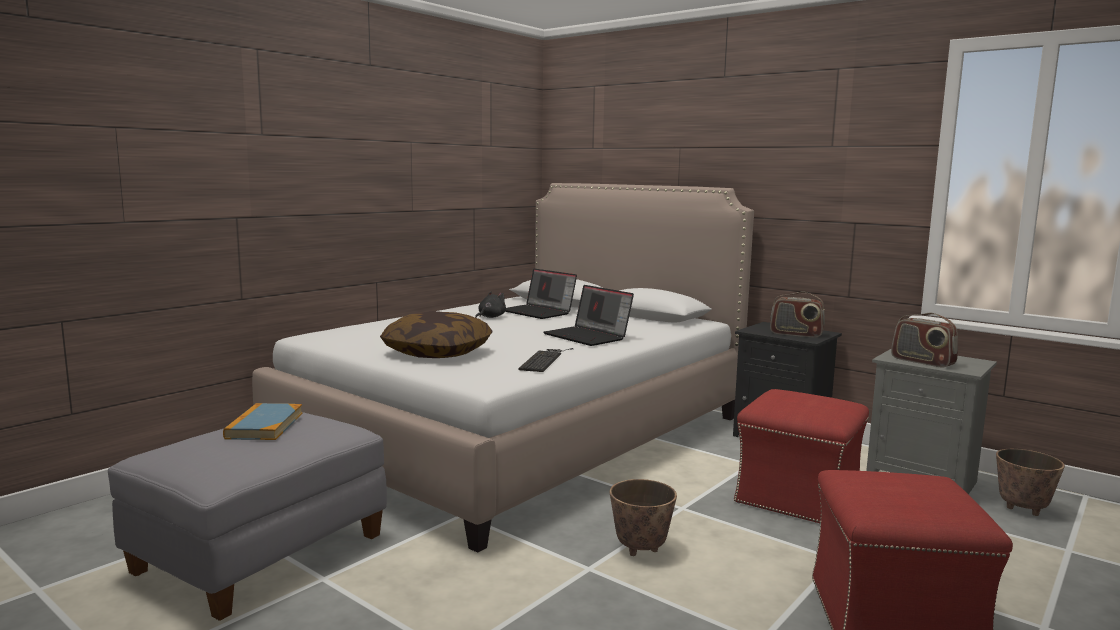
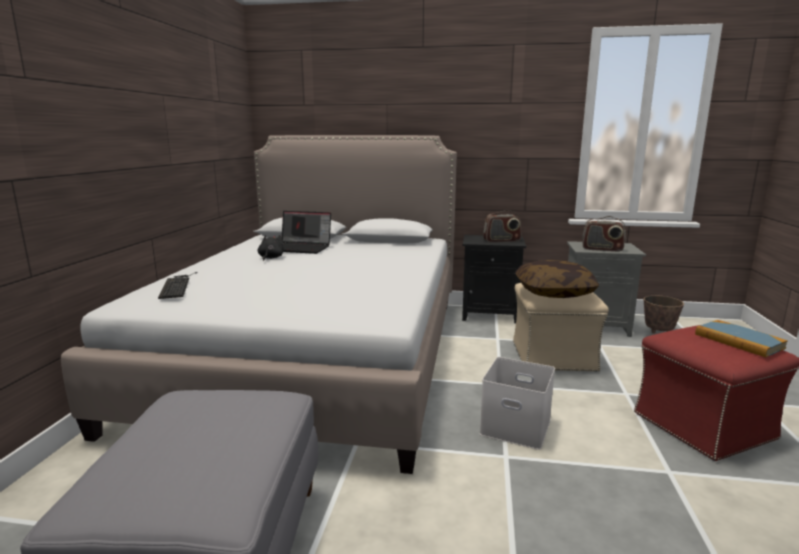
camera: 30 degrees left, 5 degrees up
(264, 425) = (188, 419): book -> book (738, 341)
(438, 352) = (289, 299): pillow -> pillow (554, 292)
(544, 359) = (389, 289): keyboard -> keyboard (177, 285)
(588, 336) = (381, 263): laptop -> none
(641, 549) = (517, 426): planter -> white storage box
(796, 497) = (552, 356): red ottoman -> beige ottoman

